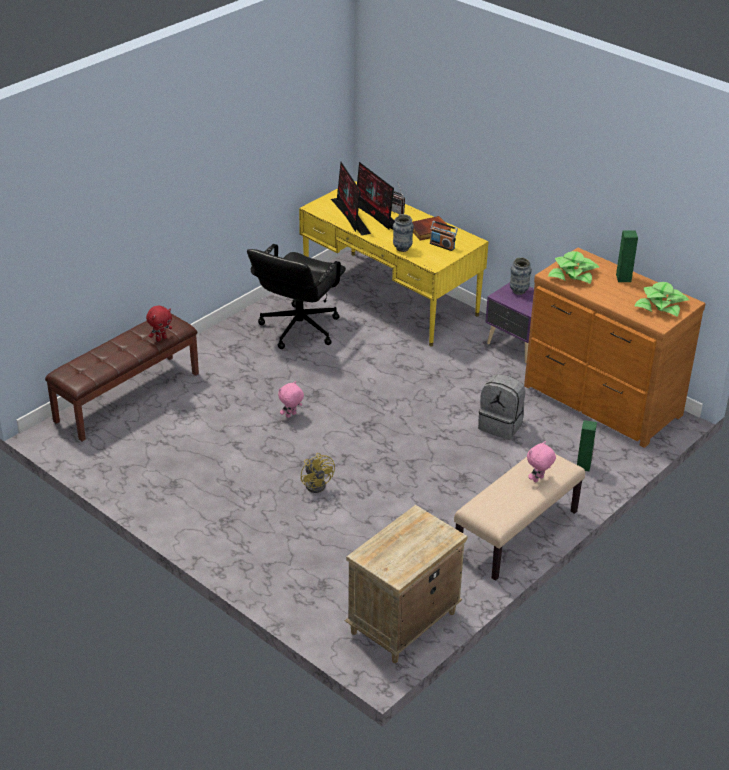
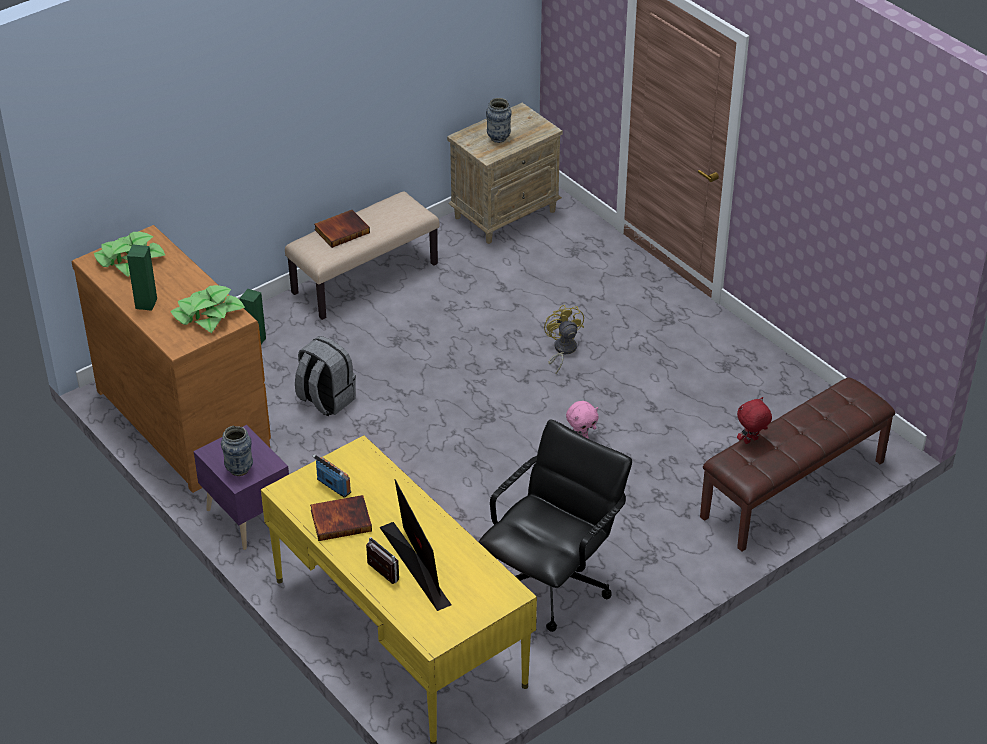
camera: 170 degrees left, 5 degrees up
(350, 216) = (456, 565): monitor -> none
(402, 248) = (395, 487): vase -> vase (498, 138)
(538, 479) = (342, 230): pink plush toy -> book

